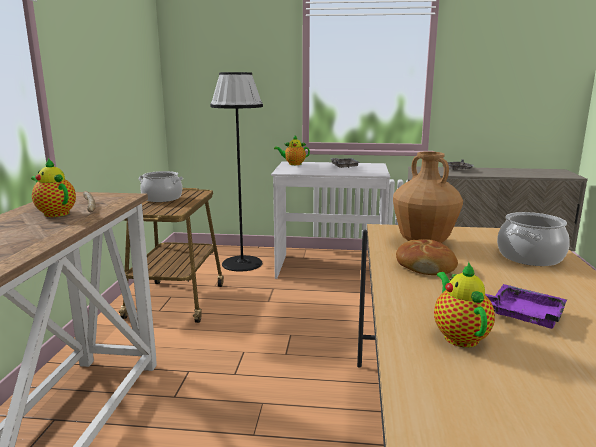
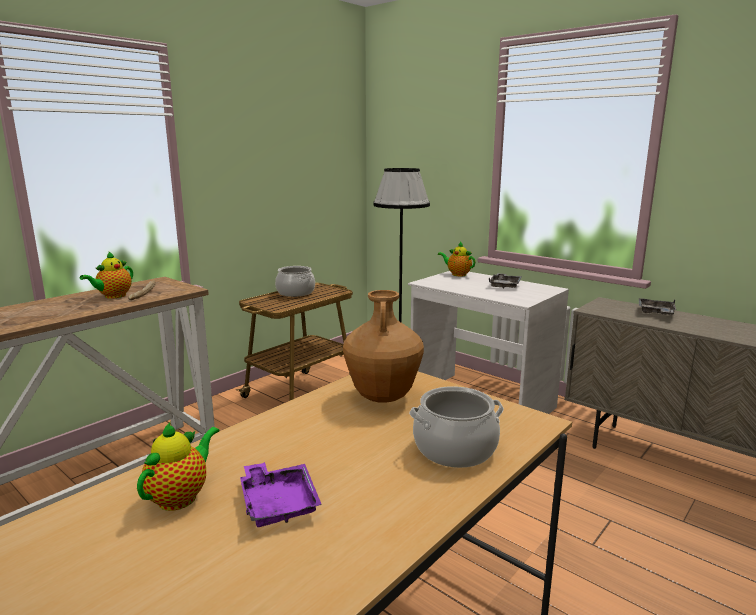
camera: 35 degrees right, 0 degrees up
(55, 213) = (113, 296): teapot -> teapot turned 135 degrees counterclockwise
(425, 266) = (321, 421): bread -> none

